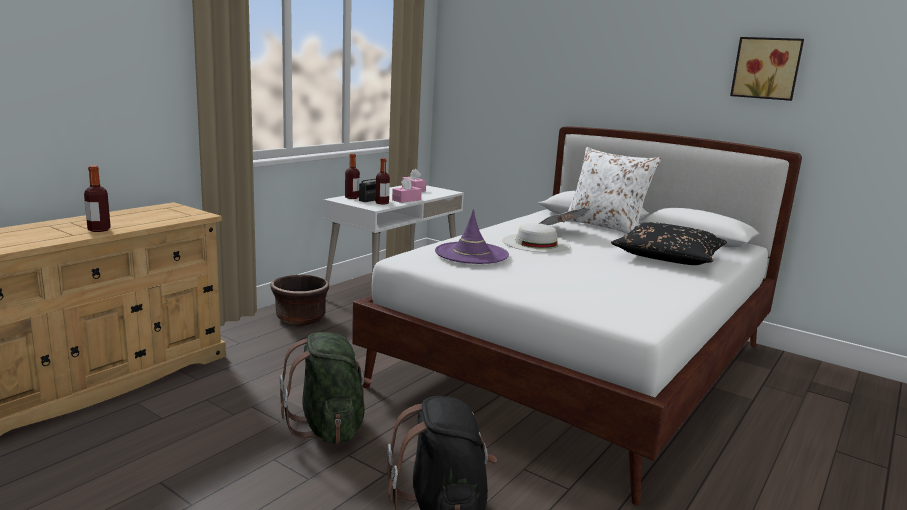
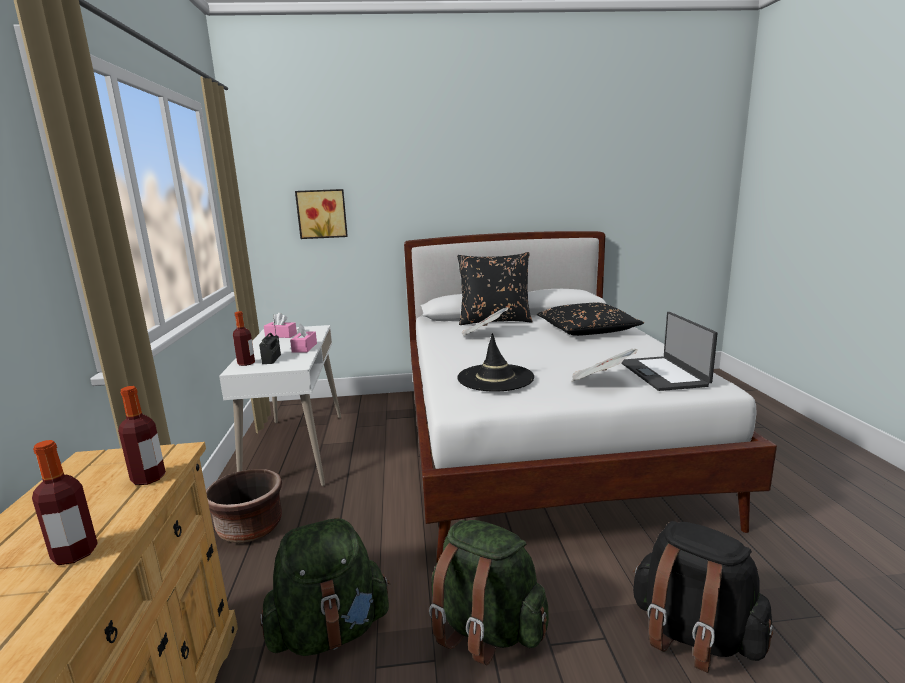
camera: 40 degrees left, 0 degrees up
(258, 381) = (330, 631): none -> green backpack
(382, 203) = (291, 358): bottle -> bottle (148, 478)
(471, 253) = (495, 378): purple hat -> black hat
(536, 243) = (502, 350): white hat -> none
(546, 284) = (600, 382): none -> newspaper
(605, 226) = (495, 320): white pillow -> black pillow
(619, 299) = (663, 374): none -> laptop
(766, 68) = (567, 170): picture -> picture (322, 214)

